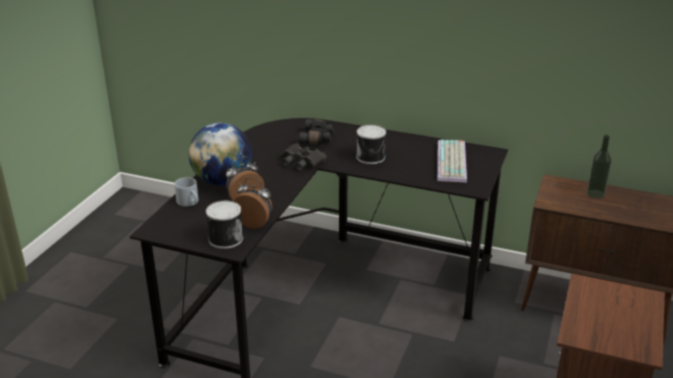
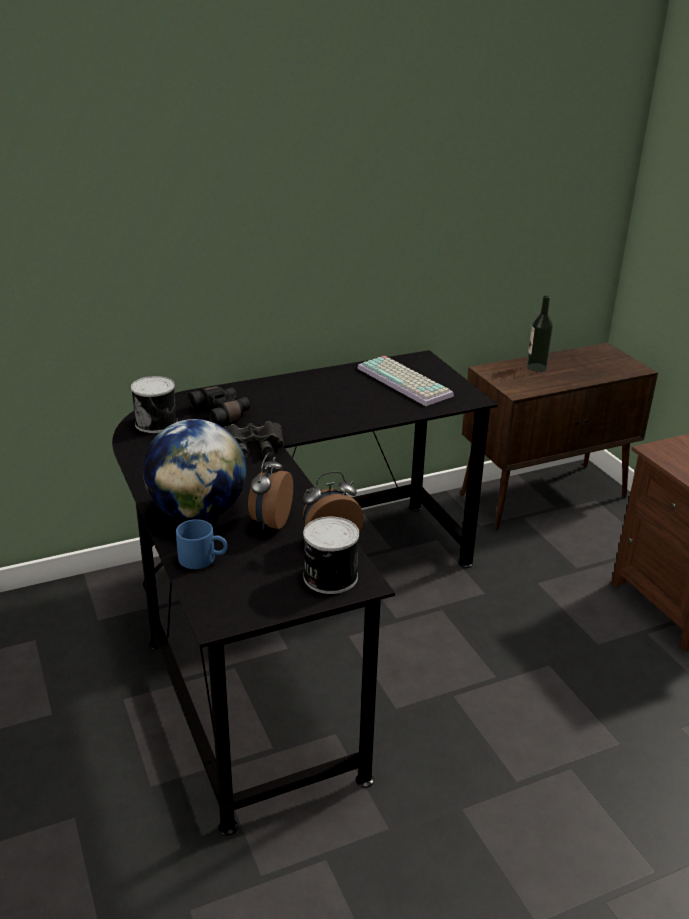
camera: 45 degrees left, 0 degrees up
(190, 202) = (203, 558): grey mug -> blue mug
(371, 157) = (319, 409): can -> can (157, 422)

